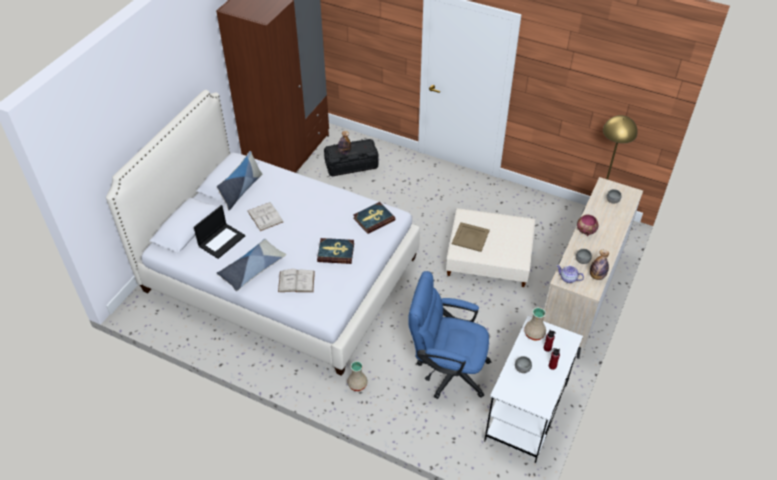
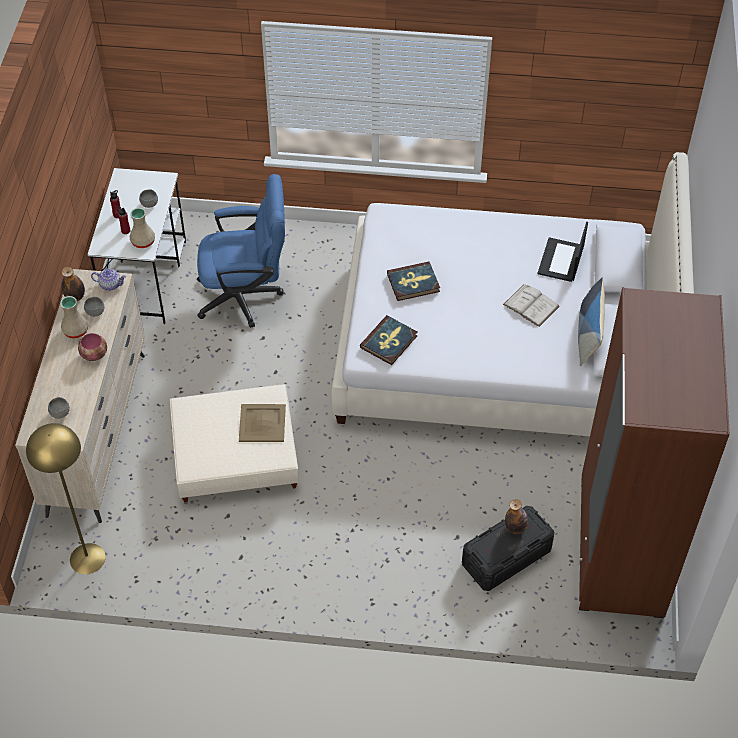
camera: 160 degrees right, 5 degrees up
(252, 269) = (500, 238): pillow -> none
(296, 281) = (439, 236): white book -> none
(358, 384) = (340, 255): beige vase -> beige vase (75, 331)

